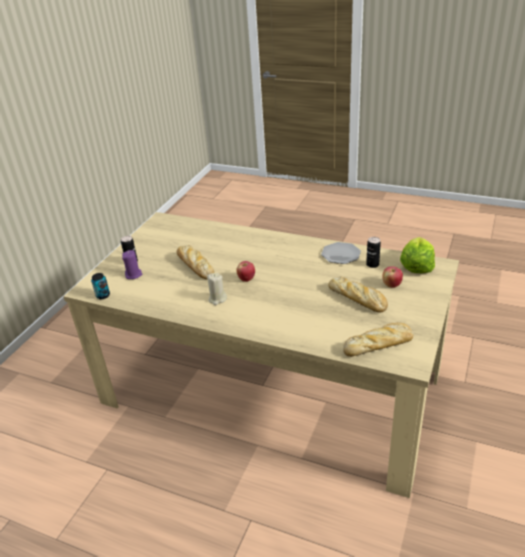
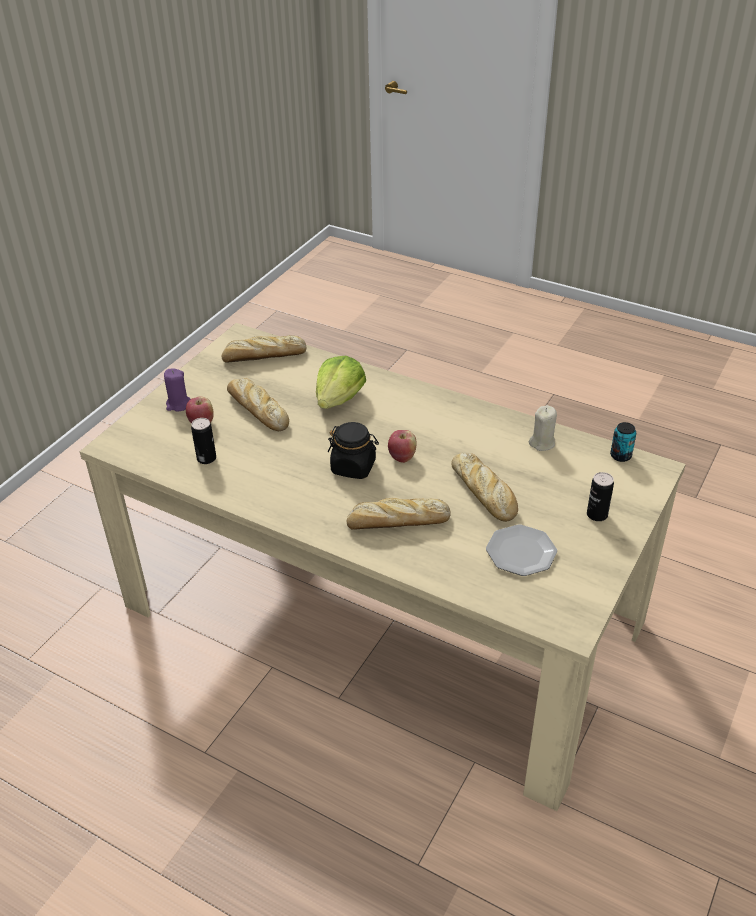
camera: 175 degrees left, 5 degrees up
(133, 275) = (584, 487): purple candle -> purple candle (178, 405)
(217, 299) = (446, 430): beige candle -> beige candle (542, 443)
(245, 246) = (396, 522): none -> bread
(276, 270) = (353, 467): none -> black jar
(341, 254) = (243, 483): plate -> plate (520, 553)
(416, 266) = (146, 448): lettuce -> lettuce (339, 399)

